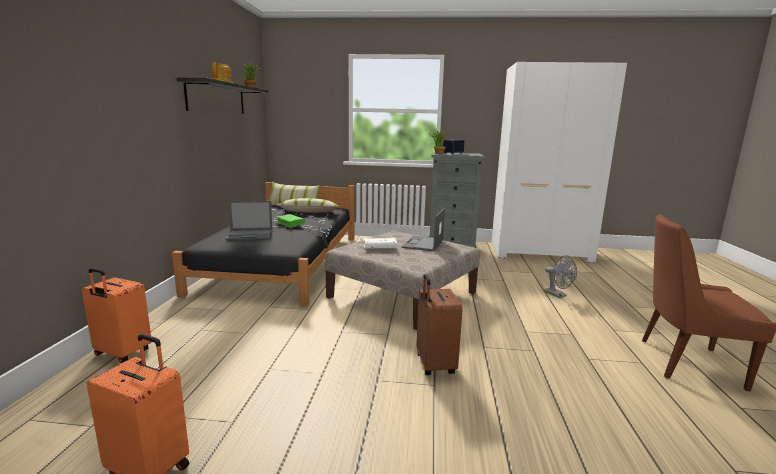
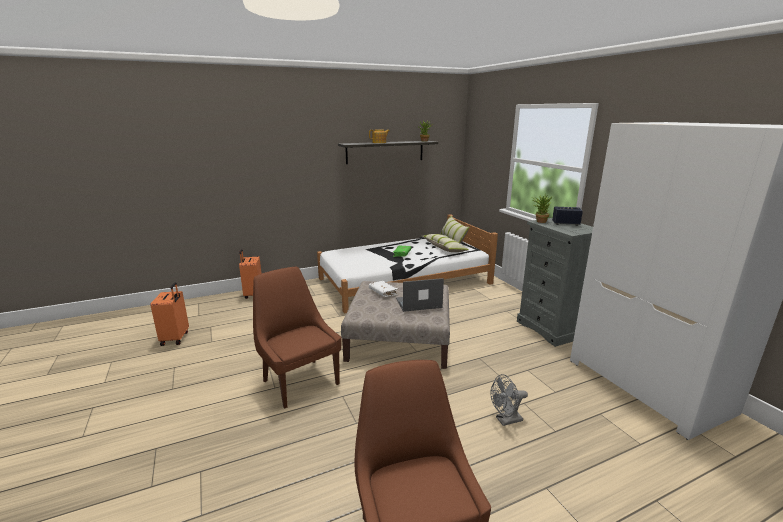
camera: 60 degrees right, 5 degrees up
(250, 235) = (364, 254): laptop -> none
(284, 262) = (404, 281): black bed -> white bed
(434, 365) = (299, 381): brown suitcase -> brown chair
(558, 295) = (505, 420): grey fan -> grey fan turned 45 degrees clockwise

